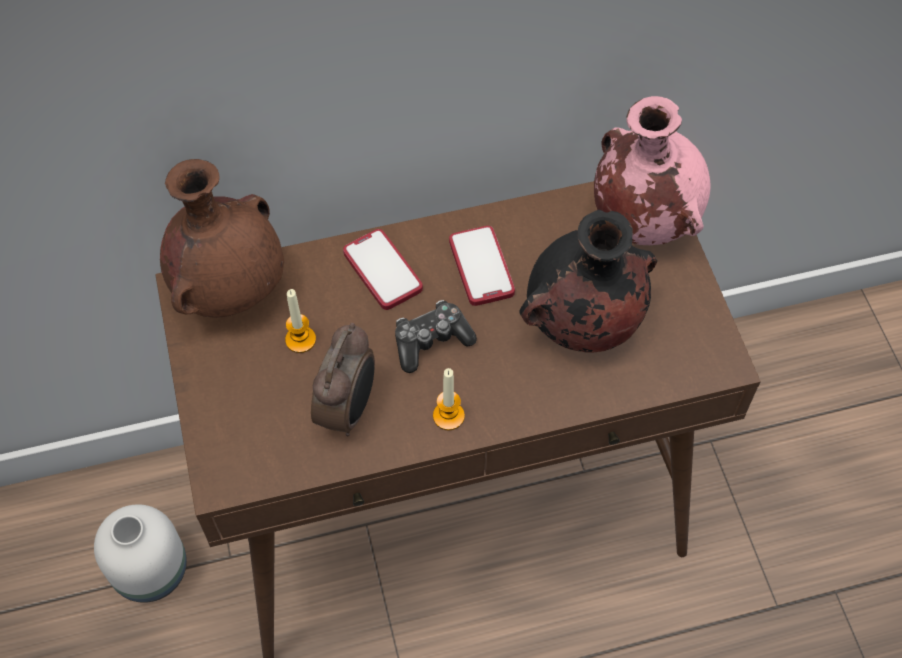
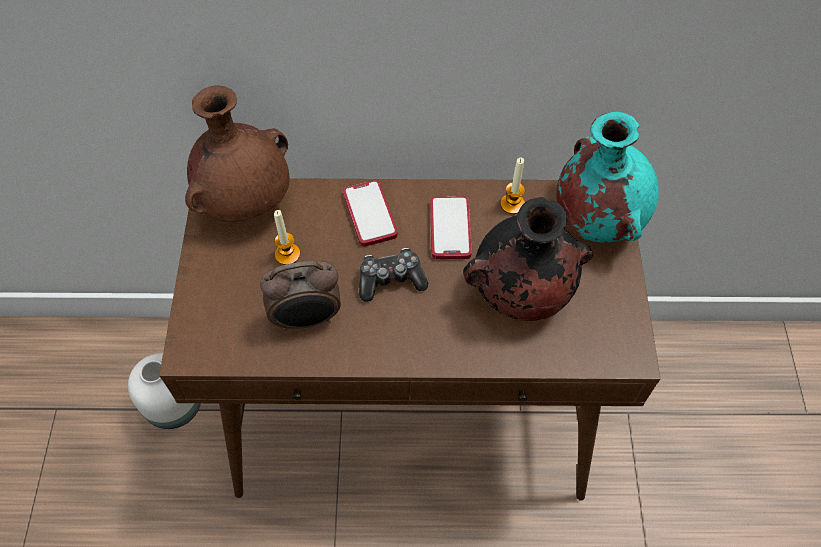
camera: 15 degrees right, 0 degrees up
(348, 409) = (307, 319): alarm clock -> alarm clock turned 45 degrees clockwise
(448, 416) = (385, 344): candle -> candle (512, 204)
(642, 218) = (596, 219): pink vase -> turquoise vase

